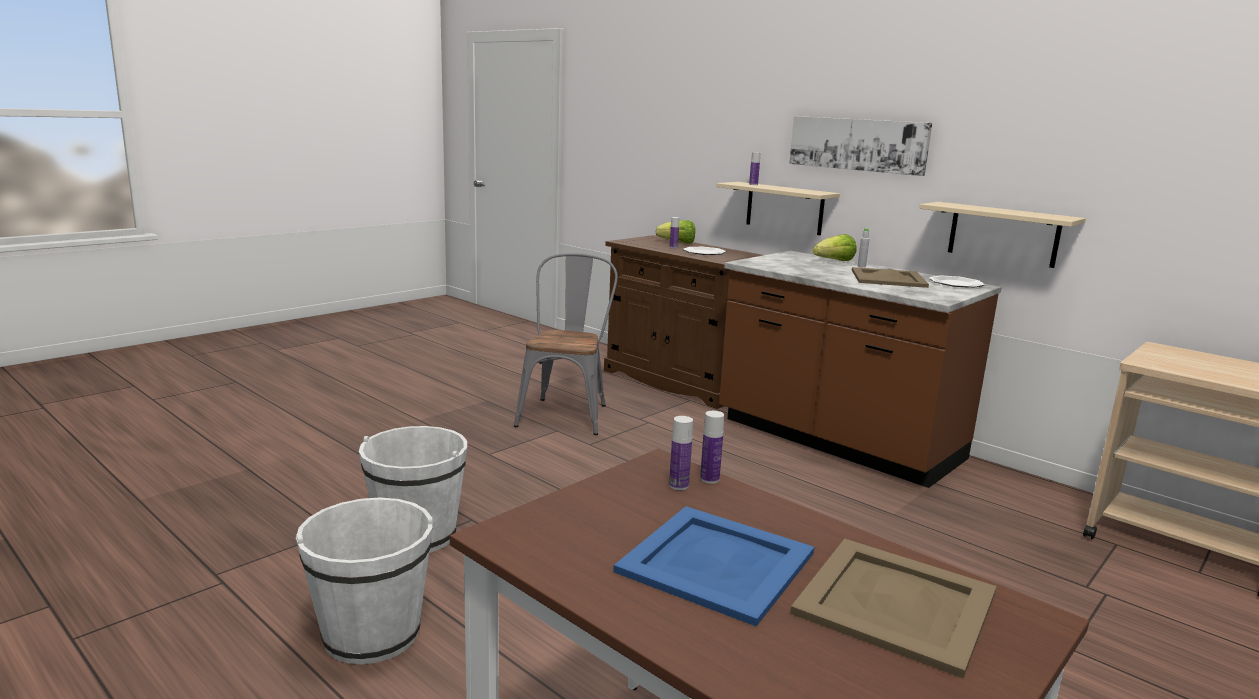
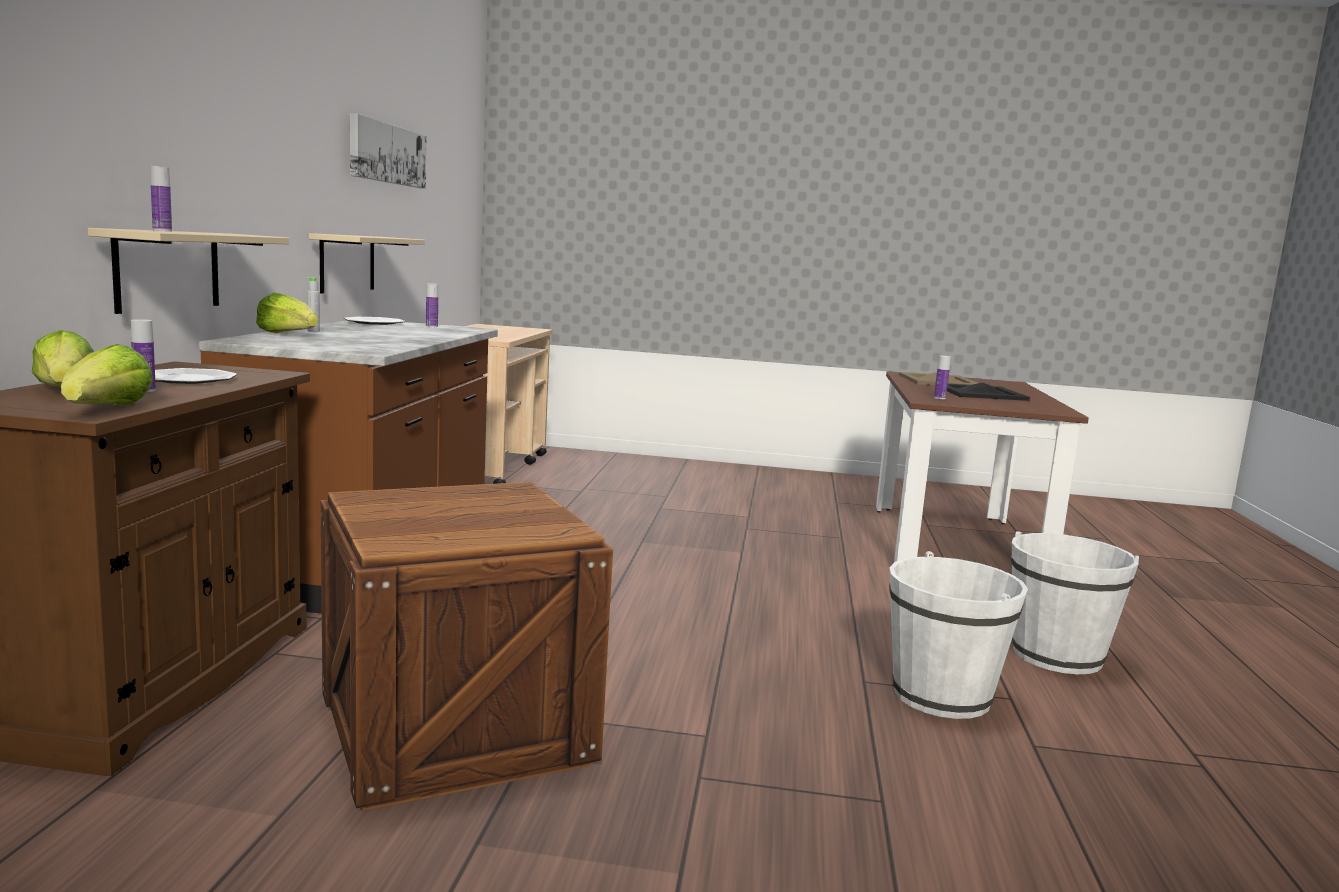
camera: 125 degrees left, 5 degrees down
(566, 413) = (453, 732): grey chair -> crate
(630, 243) = (108, 409): none -> lettuce
(709, 479) = (917, 395): bottle -> bottle (431, 326)
(718, 562) = (980, 393): blue tray -> black tray
(858, 144) = (239, 156): picture -> picture (387, 154)
(888, 278) = (384, 330): beige tray -> none

